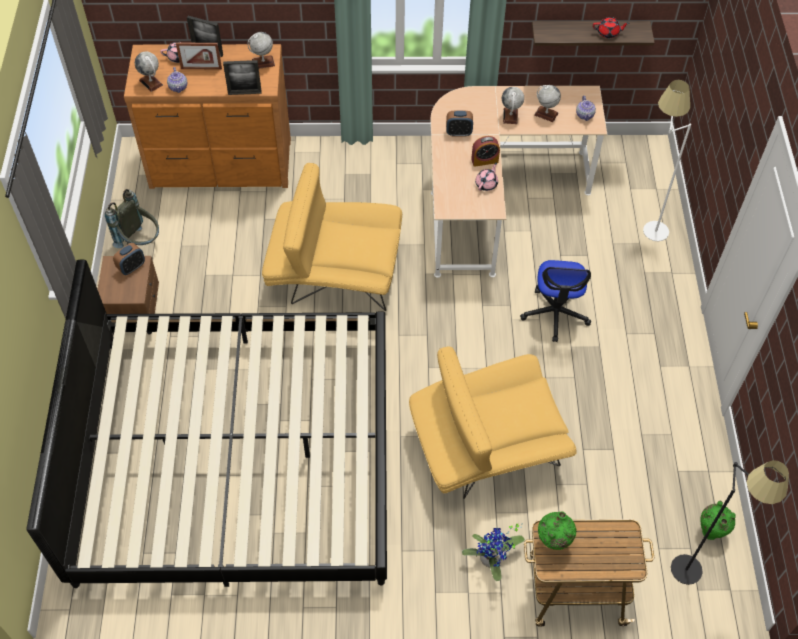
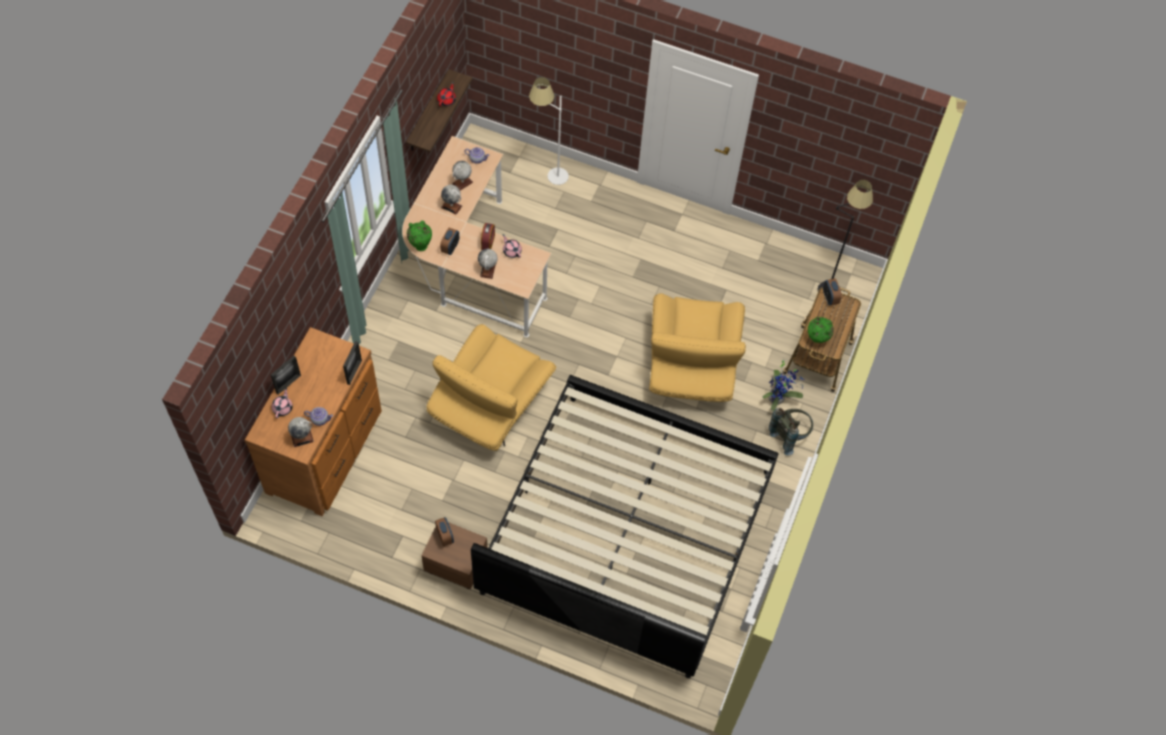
camera: 70 degrees left, 5 degrees up
(140, 242) = (381, 540): grey backpack -> grey backpack (789, 435)
(201, 68) = (306, 395): picture frame -> none
(263, 63) = (326, 347): globe -> globe (488, 270)
(555, 314) = (600, 273): office chair -> none
(627, 537) = (829, 298): none -> alarm clock
(711, 531) = (808, 263): green vase -> green vase (420, 245)

